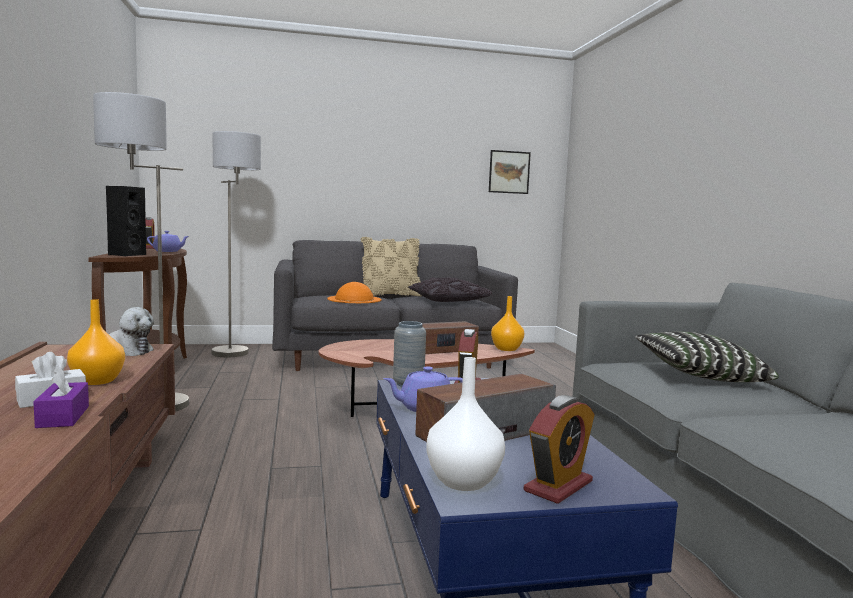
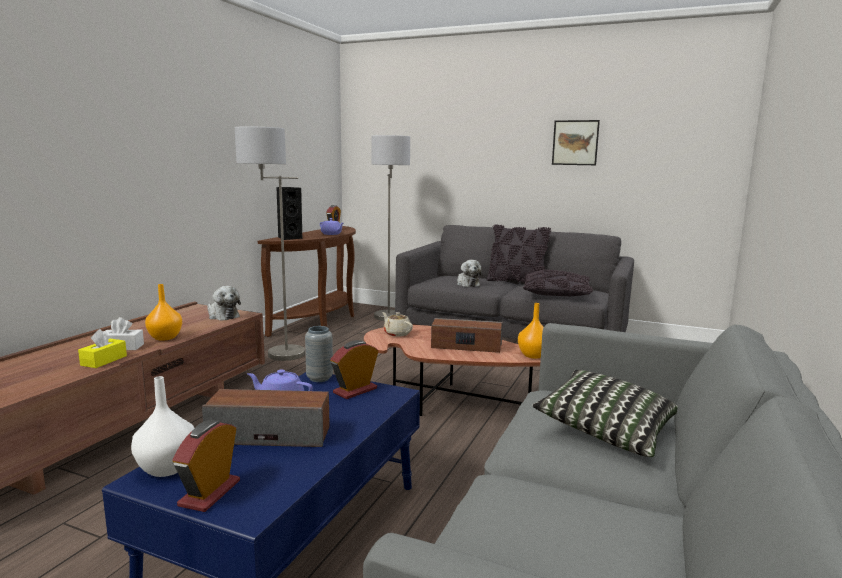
camera: 35 degrees right, 5 degrees up
(63, 417) = (104, 360): purple tissue box -> yellow tissue box
(353, 349) = (397, 333): none -> beige teapot
(354, 299) = (467, 284): orange hat -> plush toy
(390, 295) = (517, 281): beige pillow -> black pillow
(509, 172) = (673, 154): picture -> picture (575, 142)
(558, 486) = (209, 493): alarm clock -> alarm clock turned 120 degrees clockwise

